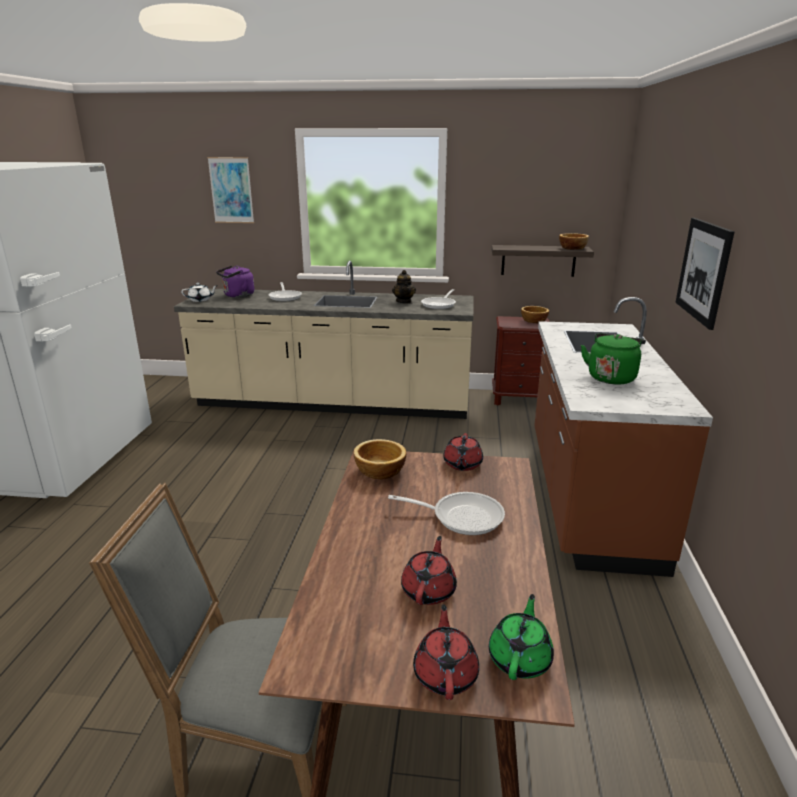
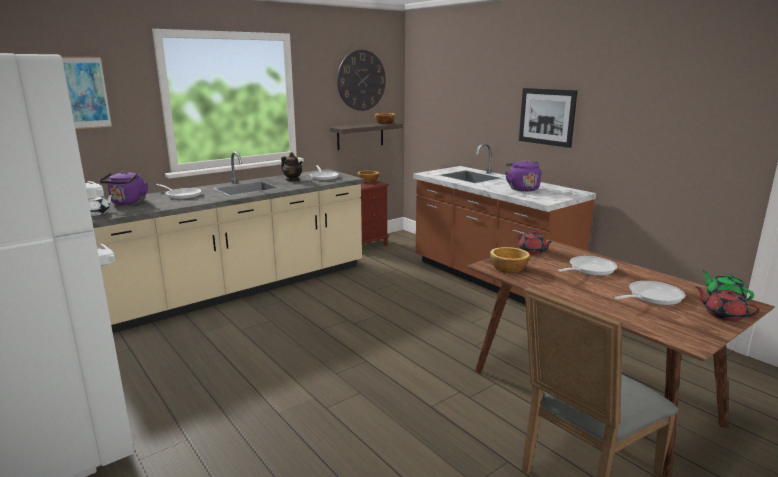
camera: 45 degrees left, 5 degrees down
(429, 590) = (651, 297): red teapot -> frying pan
(548, 188) = (361, 80): none -> wall clock
(611, 377) = (522, 189): green kettle -> purple kettle

